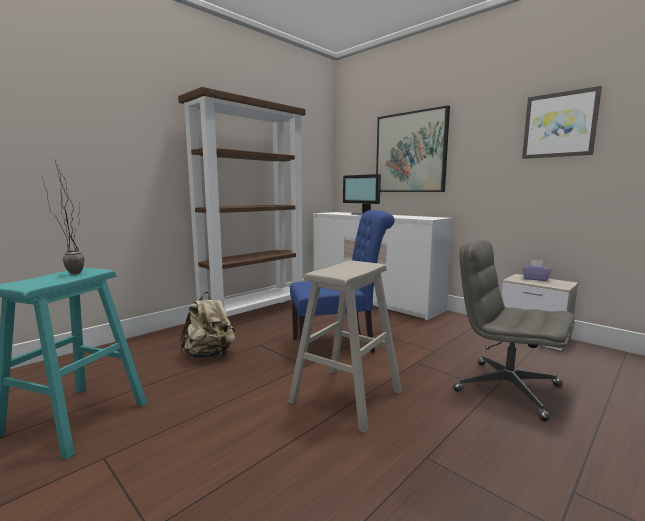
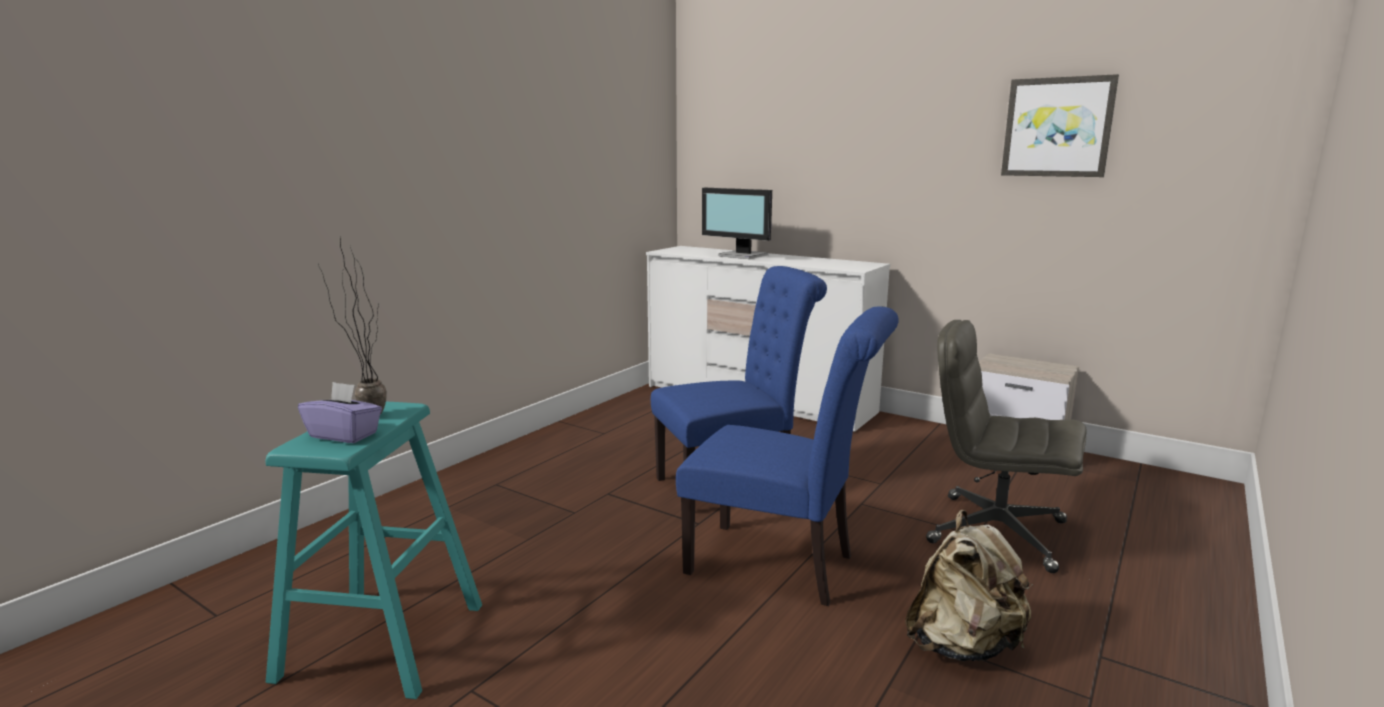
camera: 10 degrees left, 5 degrees up
(209, 355) = (535, 518): beige backpack -> beige backpack (963, 645)
(254, 313) = (567, 437): brown bookcase -> none
(346, 397) = (780, 565): beige stool -> blue chair
(410, 153) = (818, 151): picture -> none
(535, 279) = (1018, 362): purple tissue box -> purple tissue box (344, 435)

